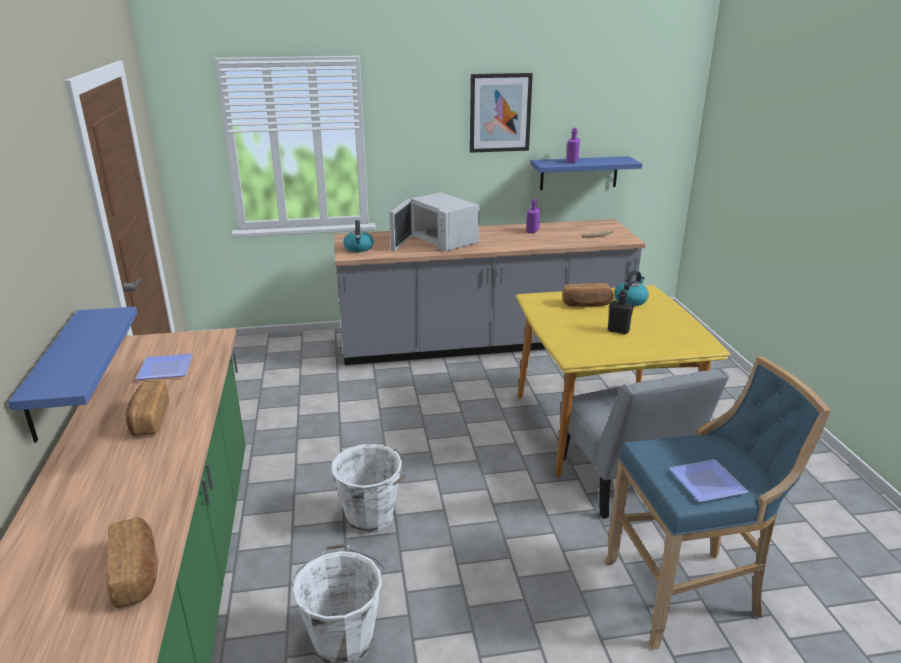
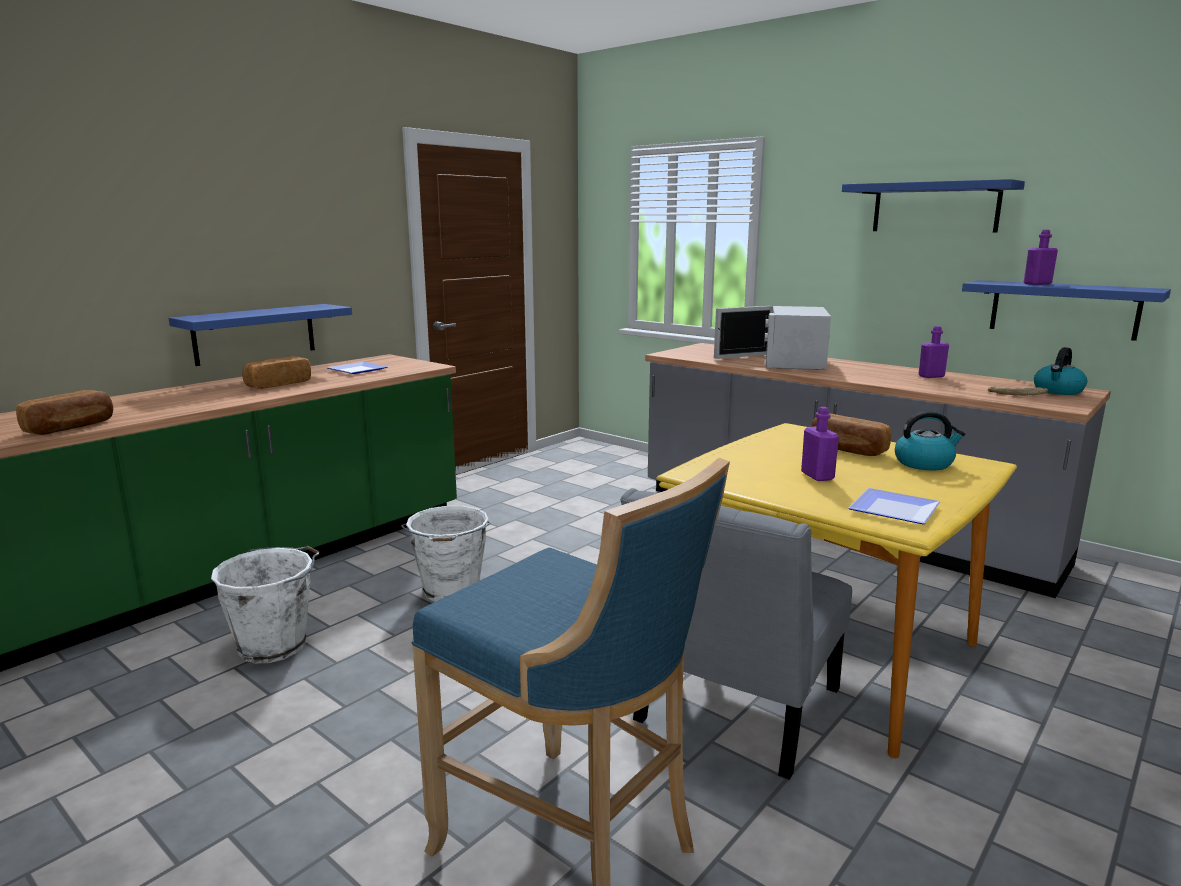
camera: 50 degrees right, 10 degrees down
(359, 248) = (690, 352): kettle -> kettle (1058, 391)
(500, 113) = (935, 207): picture -> blue shelf
(618, 330) = (817, 476): black bottle -> purple bottle
(706, 484) = (514, 611): plate -> plate (890, 510)

